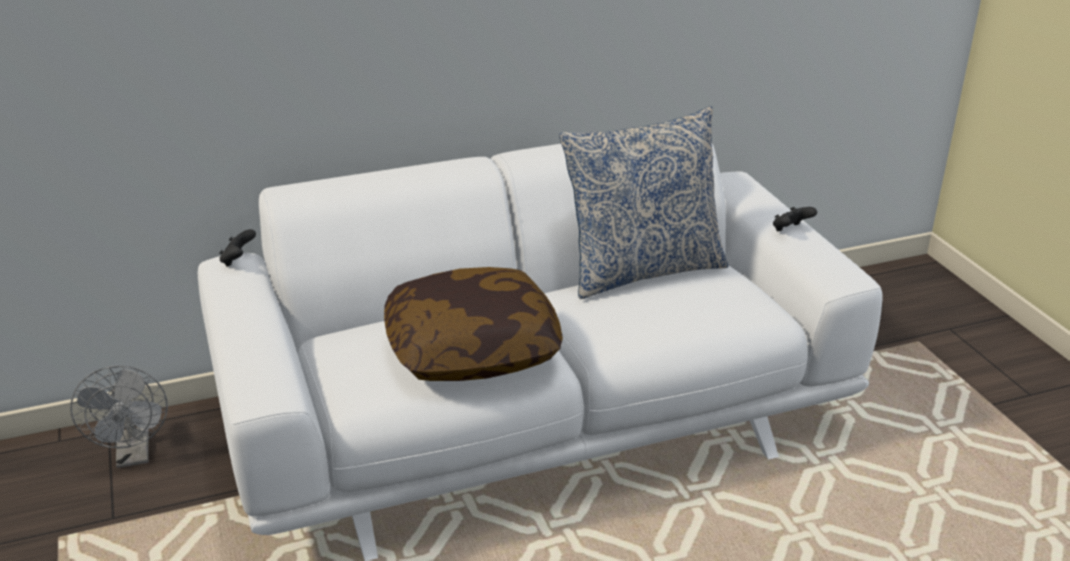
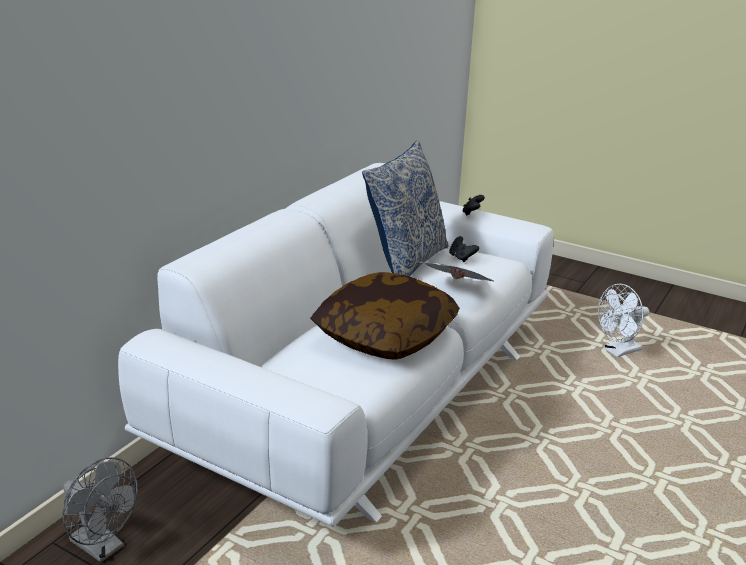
camera: 40 degrees left, 5 degrees down
(238, 260) = (156, 335): black game controller -> black game controller (461, 258)
(633, 328) = (457, 291): none -> newspaper
(939, 513) = (618, 351): none -> white fan

